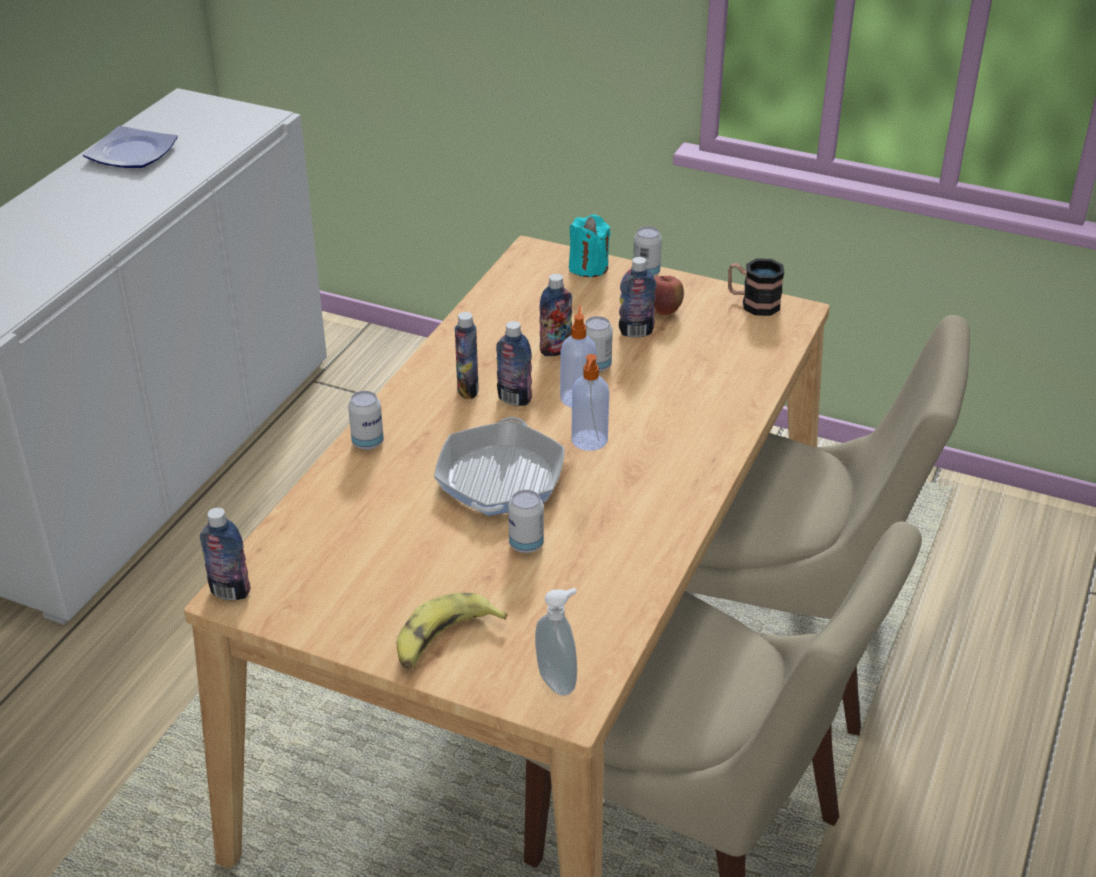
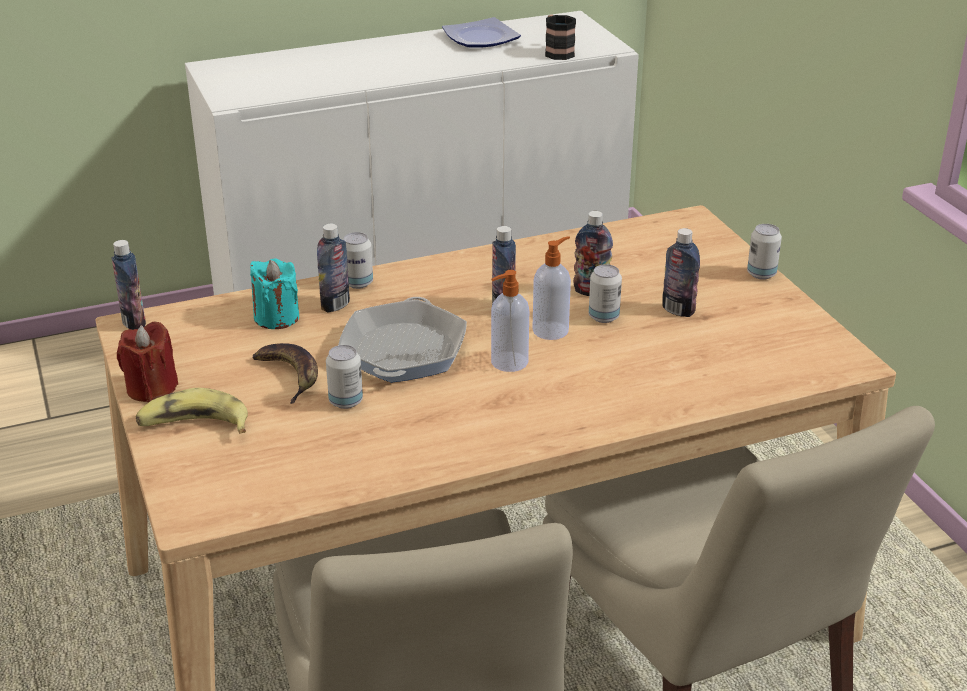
camera: 45 degrees right, 5 degrees down
(353, 635) = (151, 388): none -> red candle
(447, 552) = (289, 375): none -> banana
(468, 389) = (481, 285): bottle -> bottle (335, 305)
(500, 478) = (403, 351): frying pan -> frying pan turned 135 degrees clockwise
(558, 680) = (215, 496): soap dispenser -> none
(588, 267) = (718, 249): turquoise candle -> turquoise candle (276, 317)
(664, 311) = (728, 307): apple -> none
(753, 303) = (820, 338): mug -> mug (557, 52)

